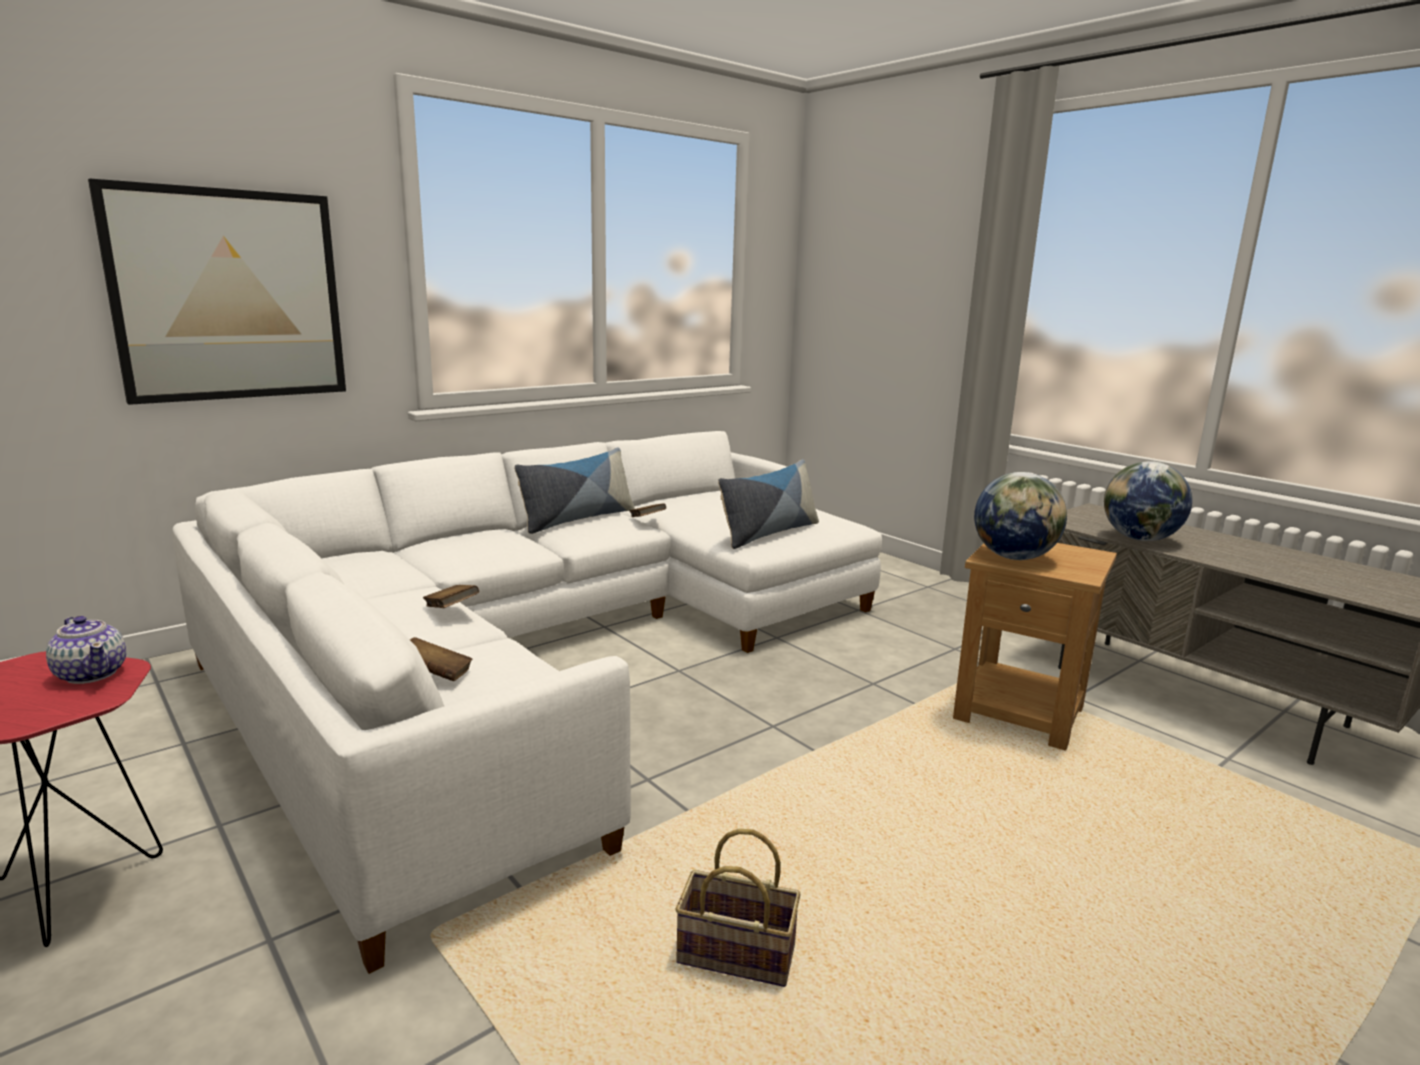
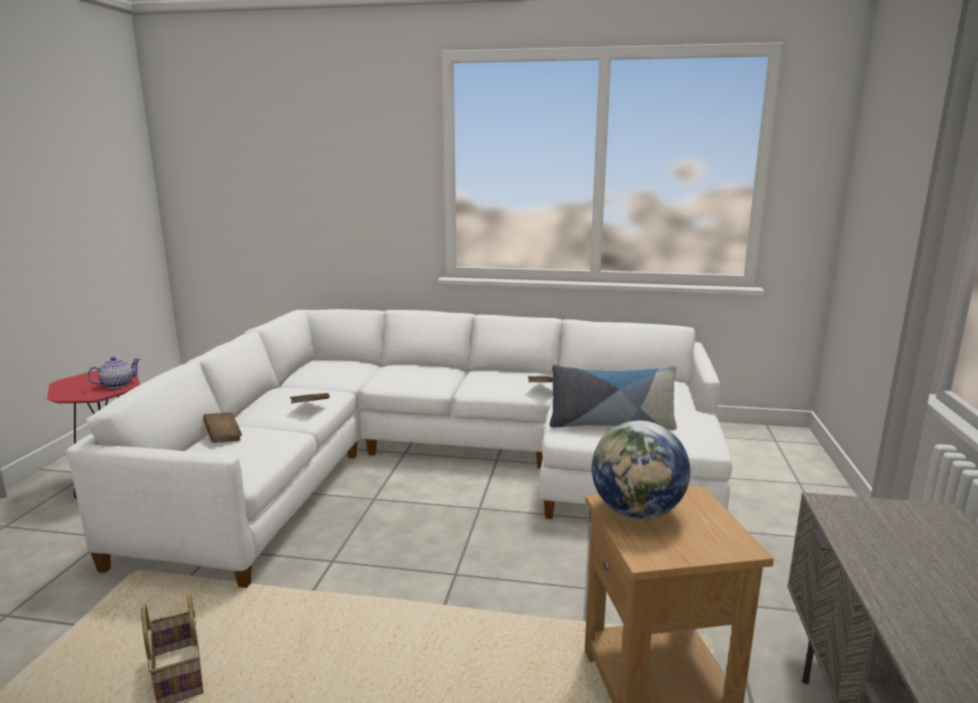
camera: 50 degrees right, 0 degrees up
(92, 673) = (117, 384): teapot -> teapot turned 135 degrees counterclockwise
(229, 296) = (339, 199): picture -> none
(577, 519) = (506, 374): pillow -> none
(1140, 539) = (877, 563): globe -> none

